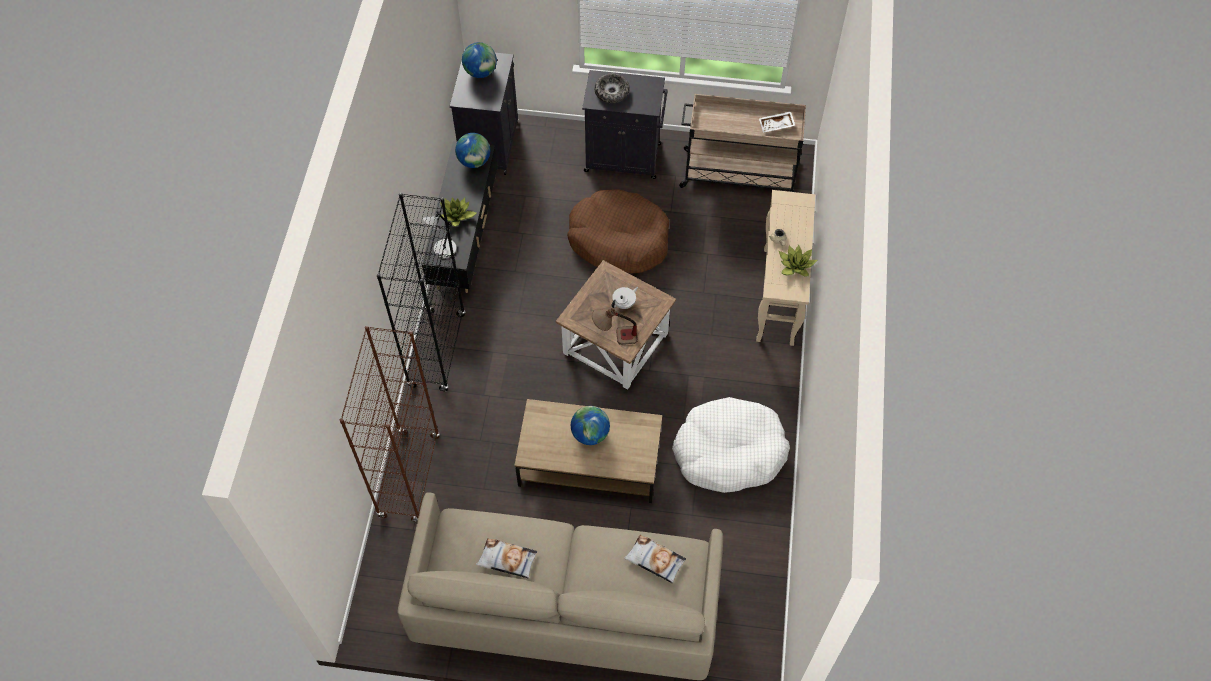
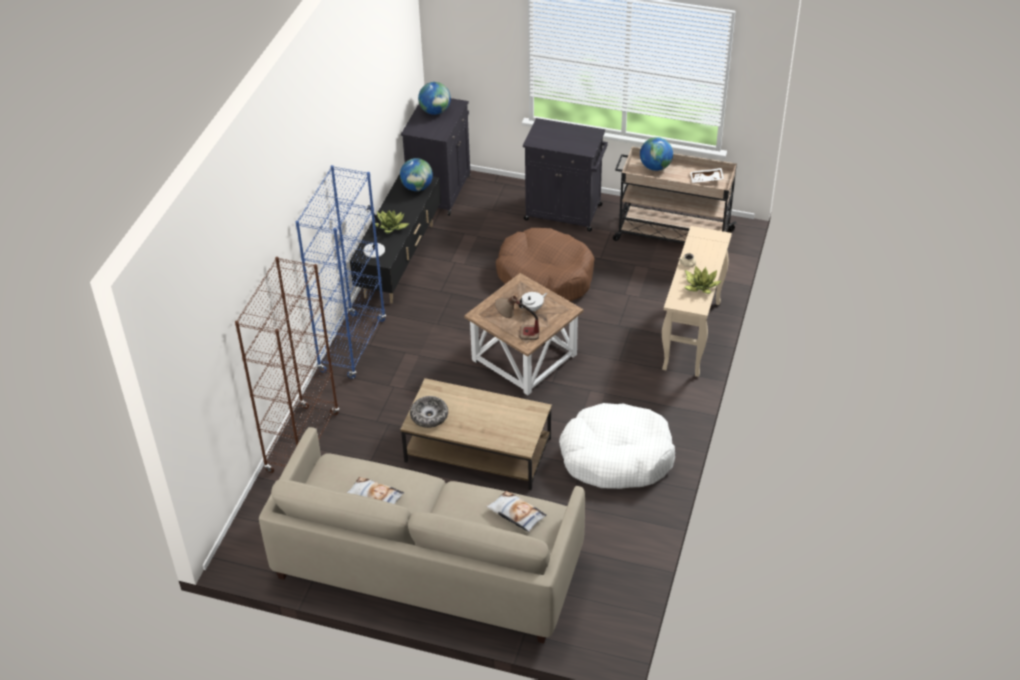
camera: 10 degrees right, 15 degrees down
(437, 350) = (352, 346): black bookcase -> blue bookcase
(590, 434) = (478, 412): globe -> globe (655, 167)
(611, 92) = (552, 136): bowl -> bowl (429, 416)

